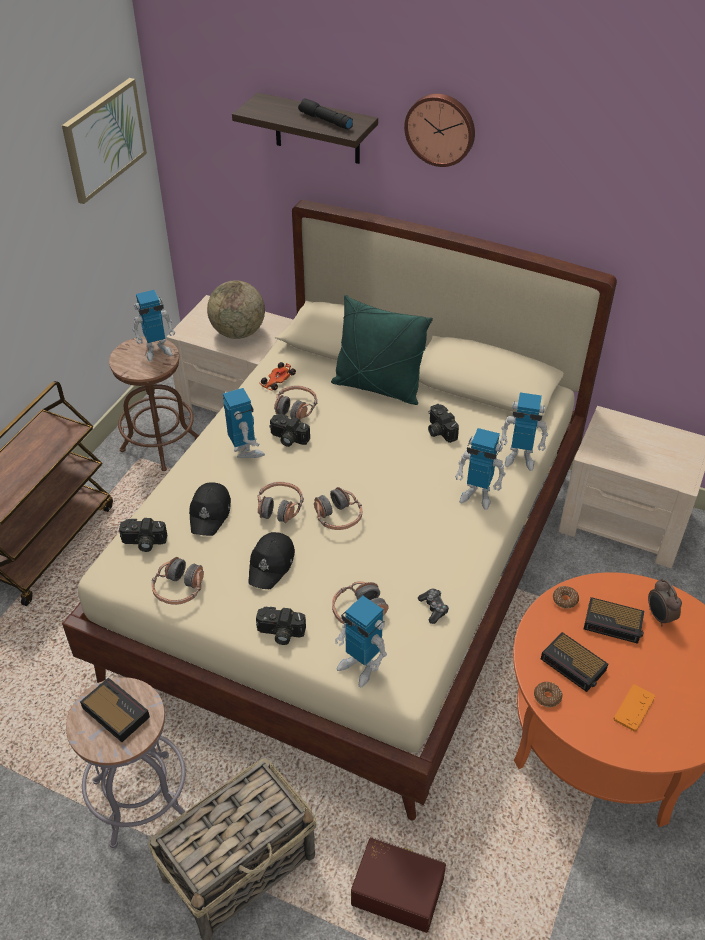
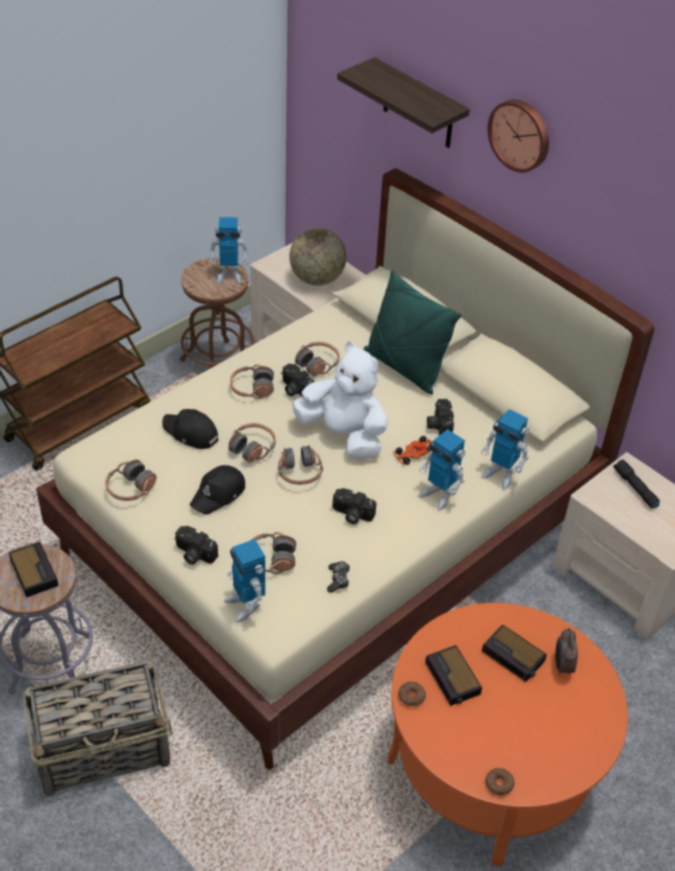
camera: 20 degrees right, 0 degrees up
(104, 139) = (228, 68): picture -> none
(143, 543) = (121, 440): camera -> camera (351, 514)
(210, 513) = (190, 433): black cap -> black cap turned 90 degrees clockwise
(246, 450) = (252, 388): toy robot -> headphones
(277, 380) = (315, 333): toy car -> toy car (413, 454)
(325, 121) = (417, 100): black flashlight -> black flashlight (634, 488)
(358, 467) = (343, 435): none -> white plush toy
(398, 889) = (225, 821): brown storage box -> none
(565, 600) = (480, 619): donut -> donut (499, 784)
(634, 708) = (486, 736): orange game controller -> none

